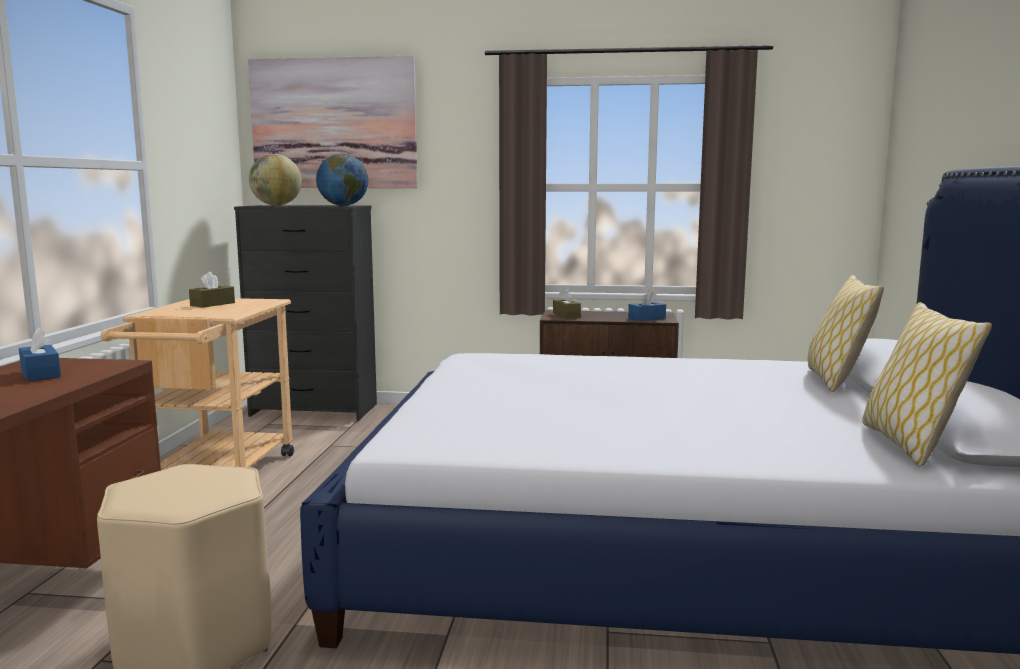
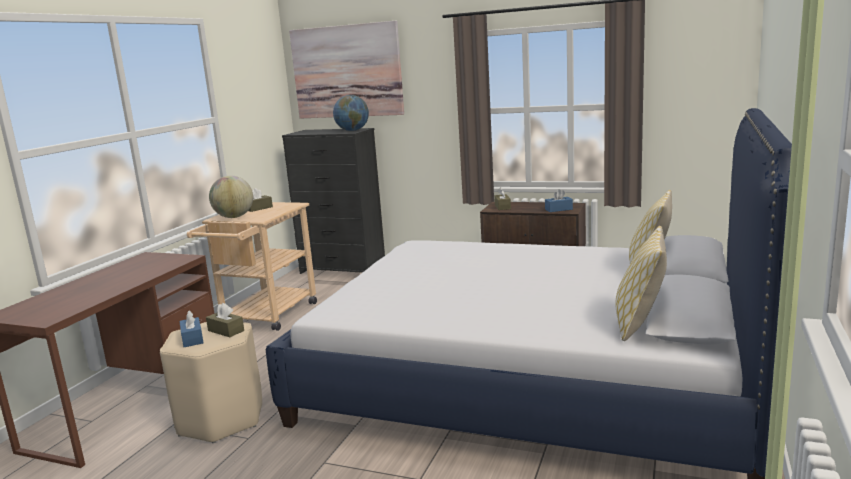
camera: 15 degrees right, 5 degrees up
(40, 374) = (143, 265): blue tissue box -> blue tissue box (192, 339)
(218, 480) = (226, 331): none -> brown tissue box
(276, 205) = (310, 132): globe -> globe (234, 217)

